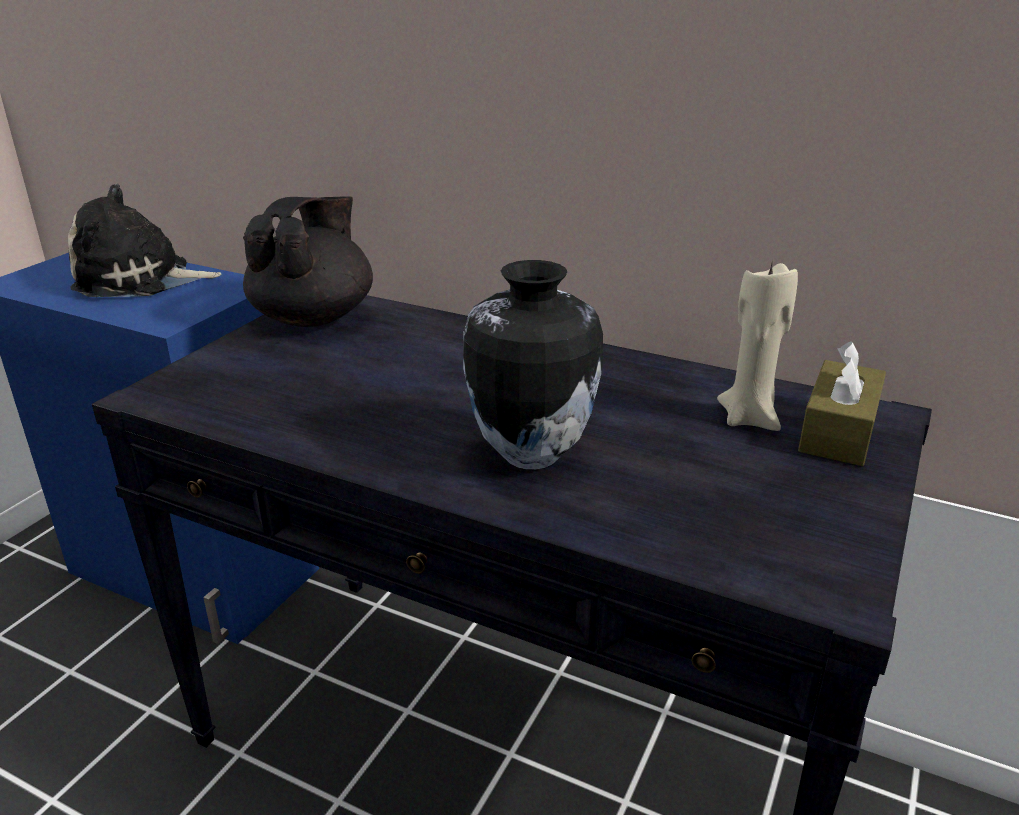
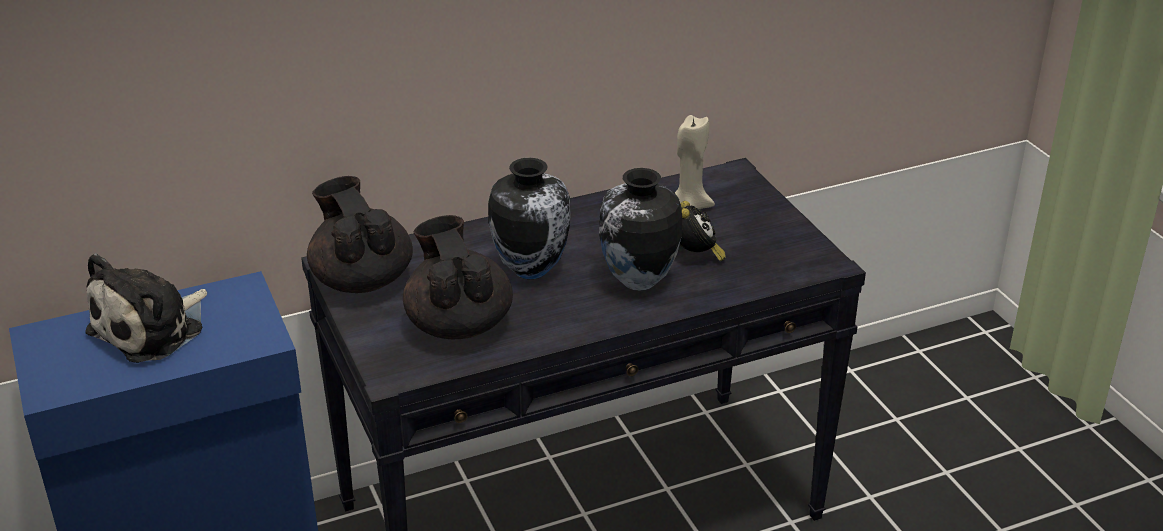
camera: 50 degrees left, 5 degrees up
(292, 388) = (458, 324): none -> black teapot
(453, 383) = (531, 269): none -> vase
(653, 470) = (696, 256): none -> alarm clock
(838, 432) = (731, 192): brown tissue box -> none

